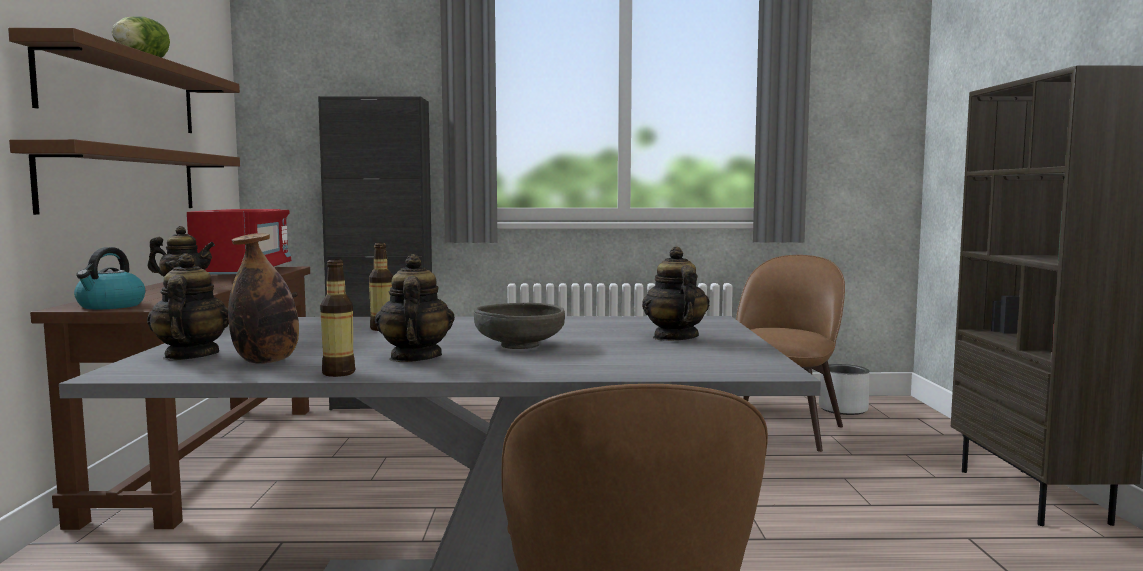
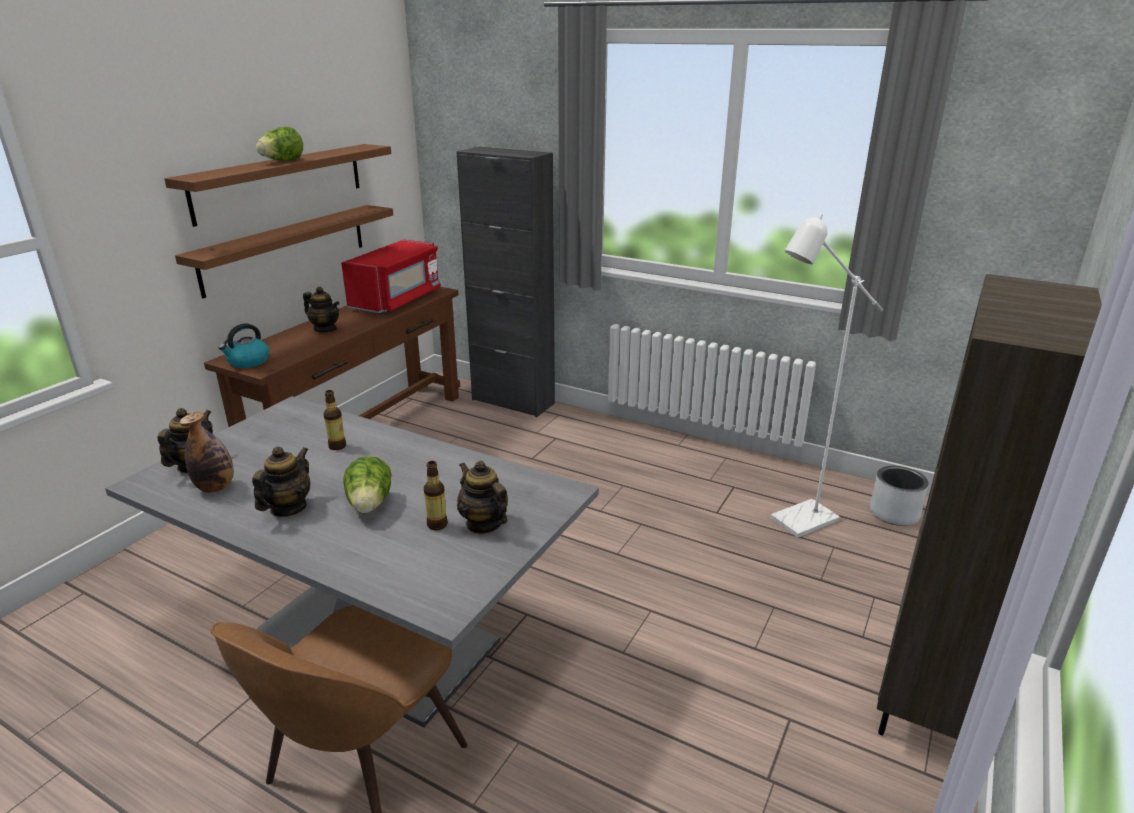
camera: 30 degrees right, 20 degrees up
(338, 373) = (223, 520): bottle -> bottle (437, 525)
(519, 345) = (370, 505): grey bowl -> lettuce
(674, 337) = (483, 524): teapot -> teapot turned 60 degrees counterclockwise
(780, 428) = (796, 523): brown chair -> white floor lamp

